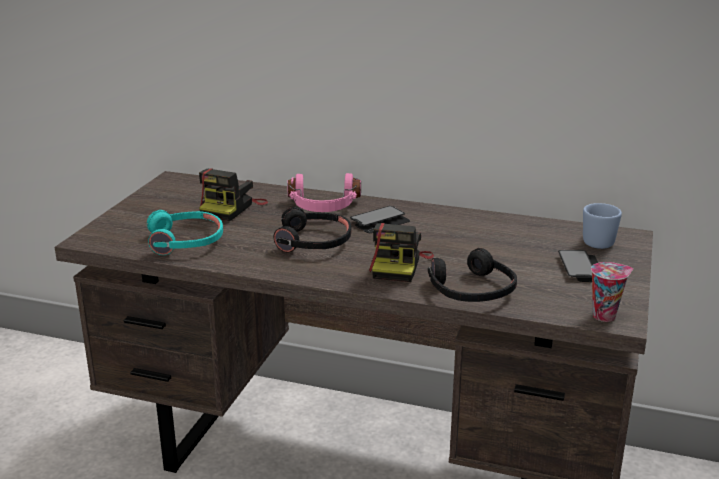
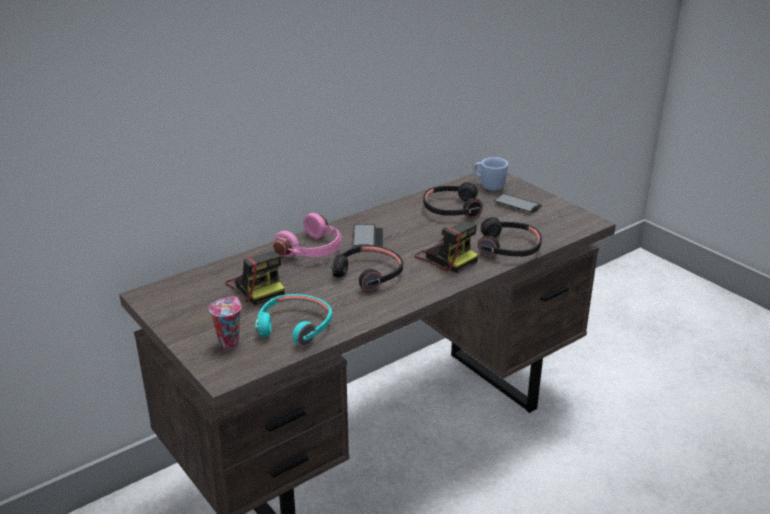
camera: 55 degrees left, 5 degrees up
(506, 238) = (451, 209): none -> black headphones
(605, 315) = (581, 223): cup -> cup (229, 342)

